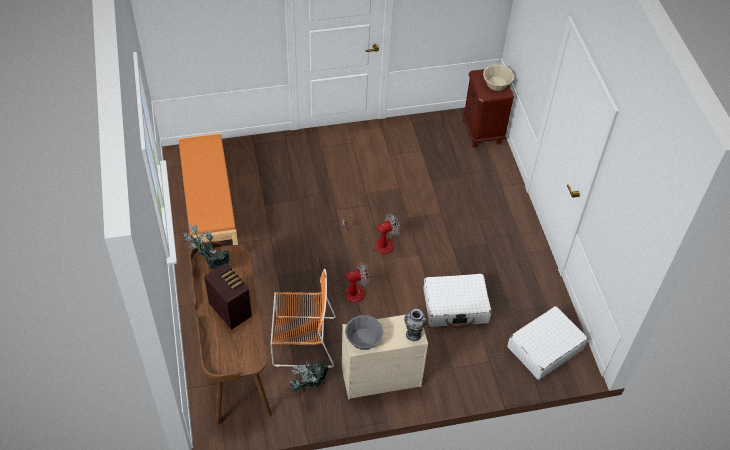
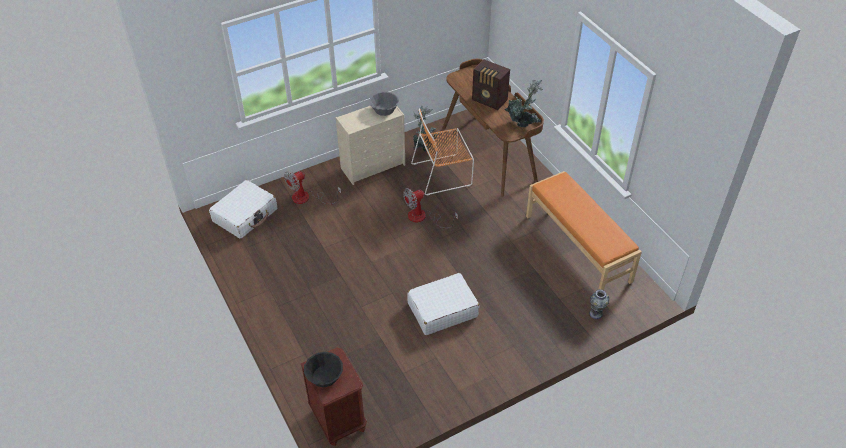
camera: 165 degrees right, 5 degrees down
(377, 243) = (413, 261): fan -> fan (307, 198)
(413, 334) = (348, 119): vase -> vase (596, 313)
(455, 306) = (326, 228): white suitcase -> white suitcase (442, 310)
(496, 83) = (324, 376): beige bowl -> black bowl

